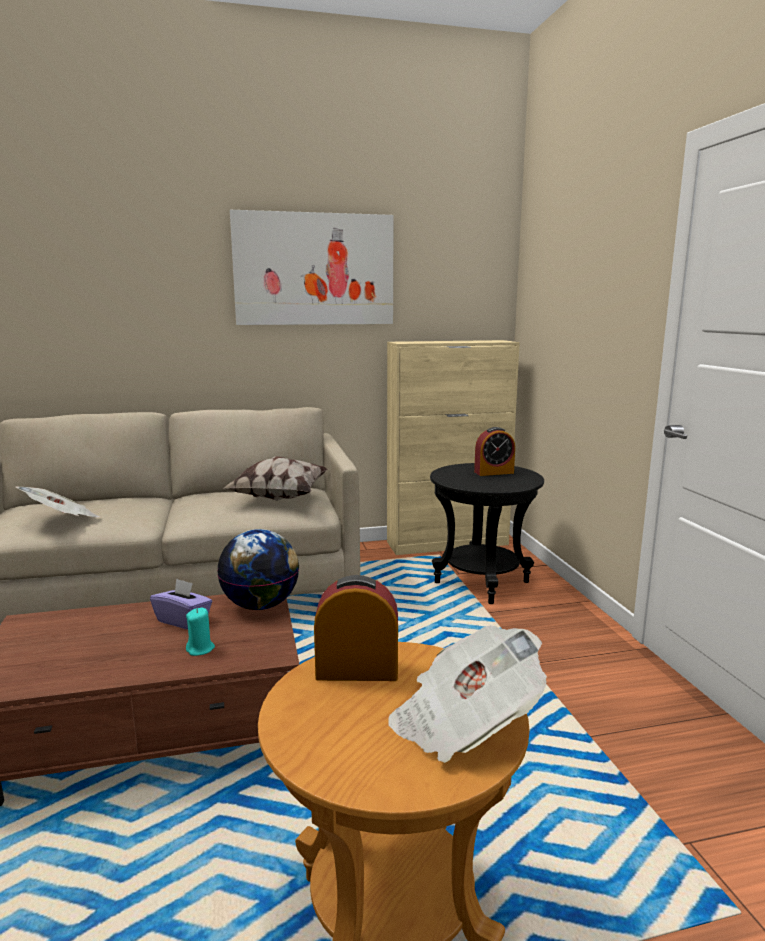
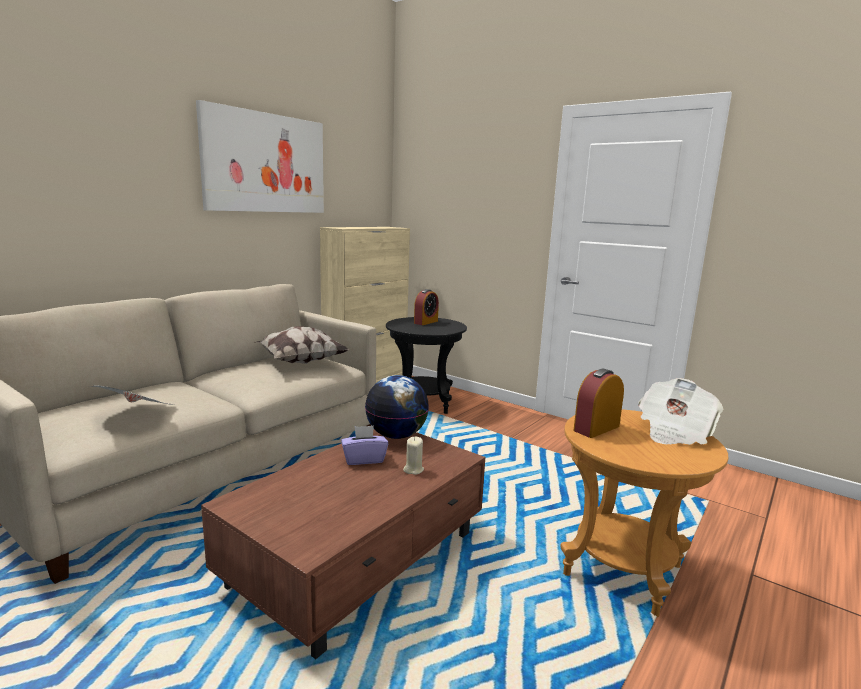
camera: 40 degrees left, 0 degrees up
(200, 649) = (413, 469): turquoise candle -> beige candle

